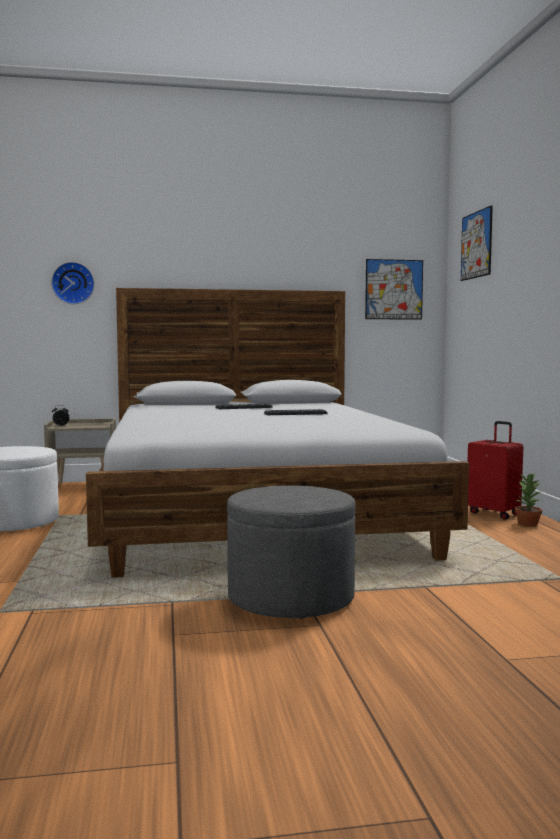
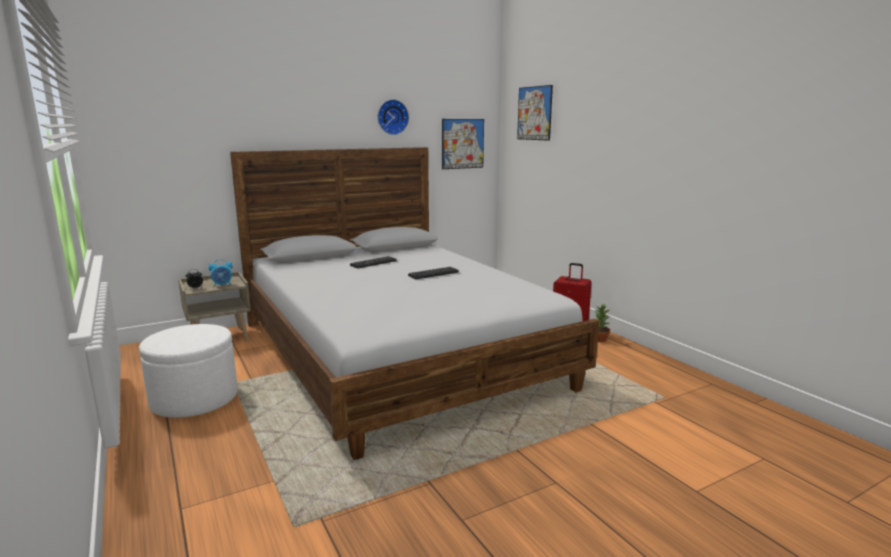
camera: 20 degrees left, 10 degrees up
(73, 283) = (185, 148): wall clock -> wall clock (392, 117)
(88, 426) = (222, 285): none -> alarm clock
(291, 597) = (511, 455): grey ottoman -> none

